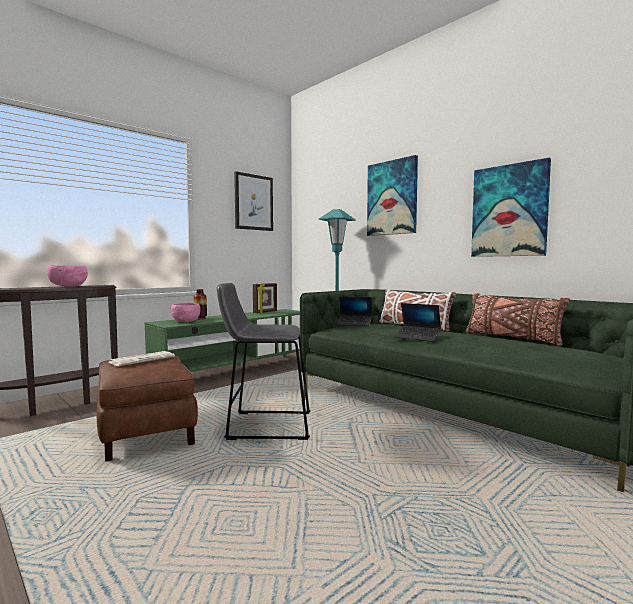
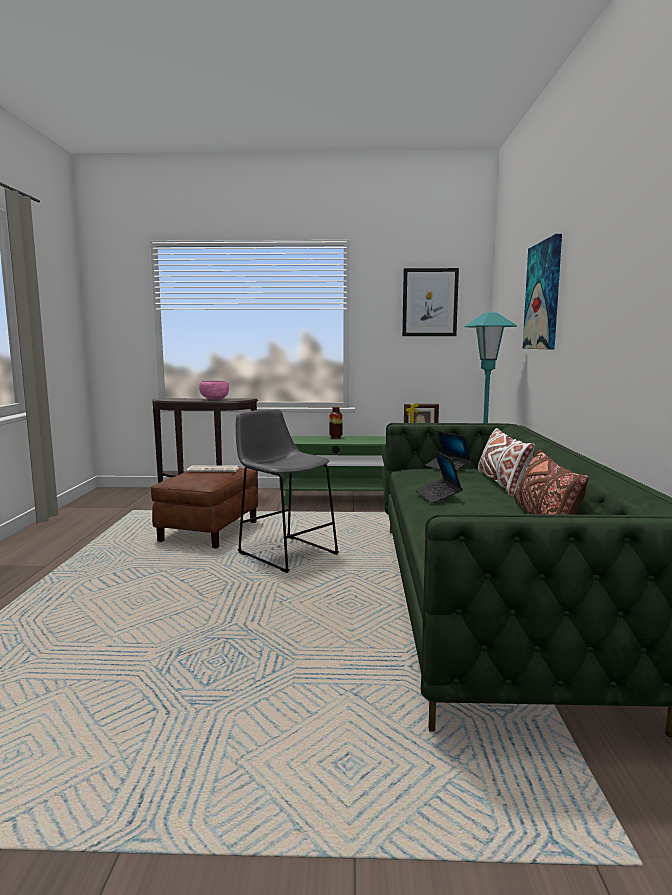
camera: 45 degrees right, 5 degrees up
(186, 321) = (313, 439): pink bowl -> none
(509, 211) = (615, 325): picture -> none

